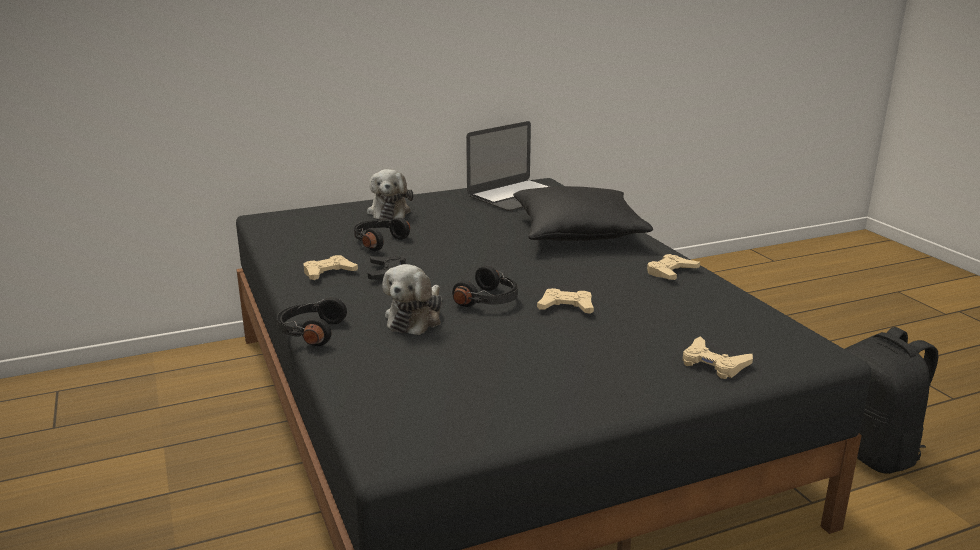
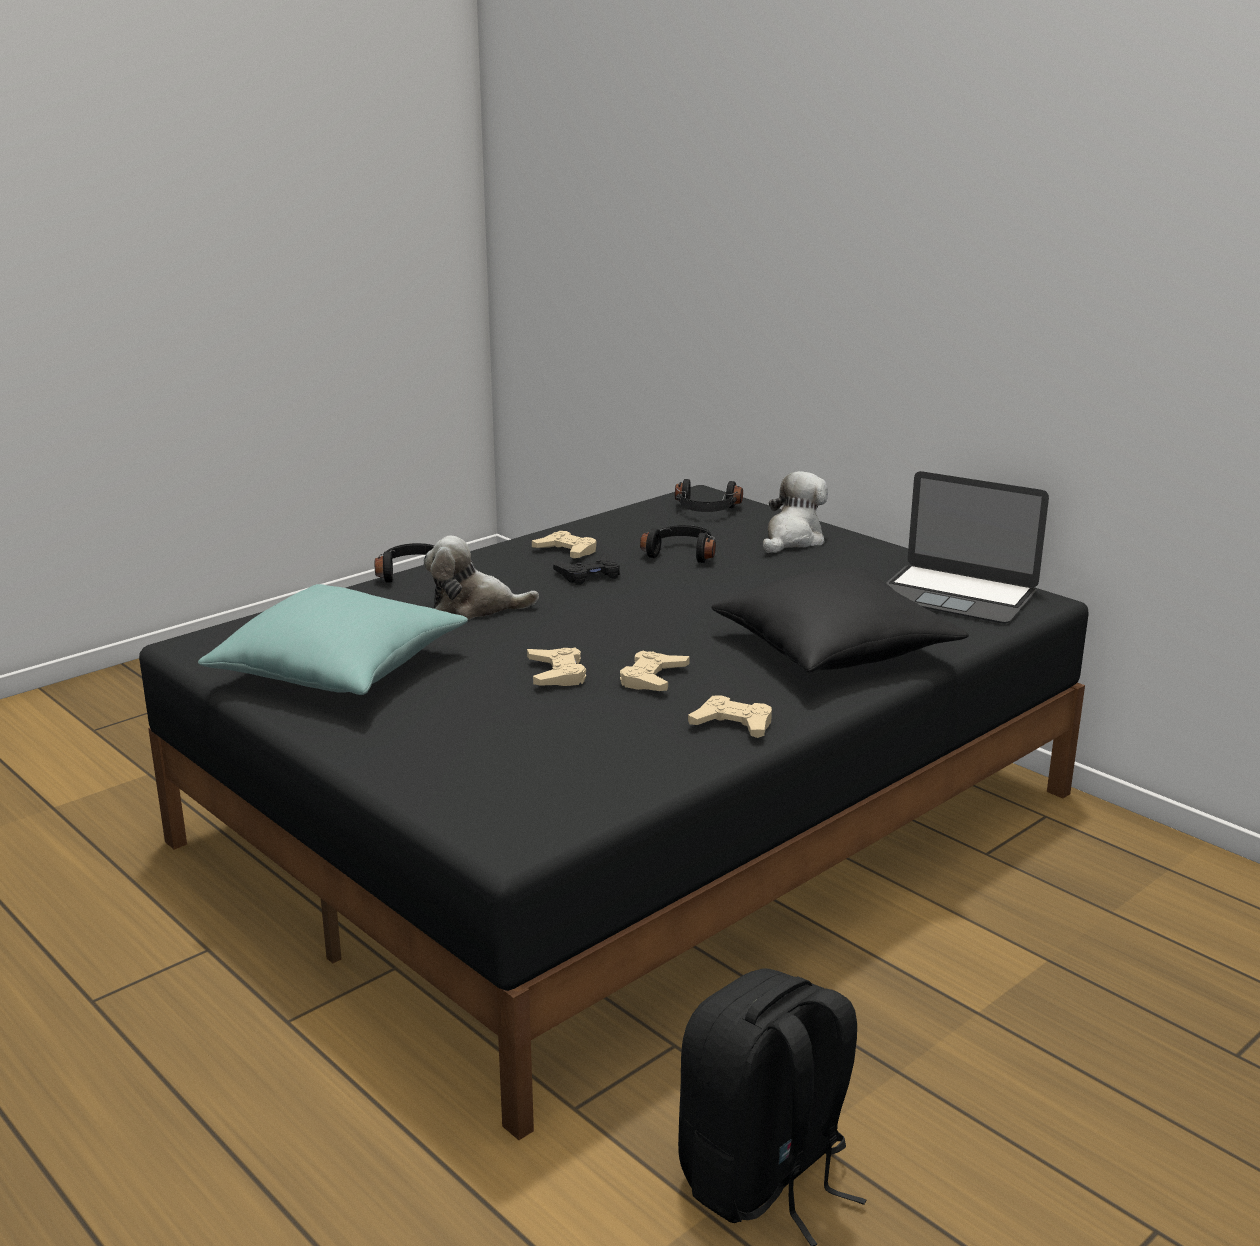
camera: 70 degrees right, 0 degrees up
(389, 211) = (792, 540): plush toy -> plush toy turned 150 degrees clockwise
(489, 300) = (547, 633): black headphones -> black headphones (706, 510)
(507, 384) = (340, 670): none -> turquoise pillow
(713, 364) = (440, 772): beige game controller -> beige game controller (653, 678)

